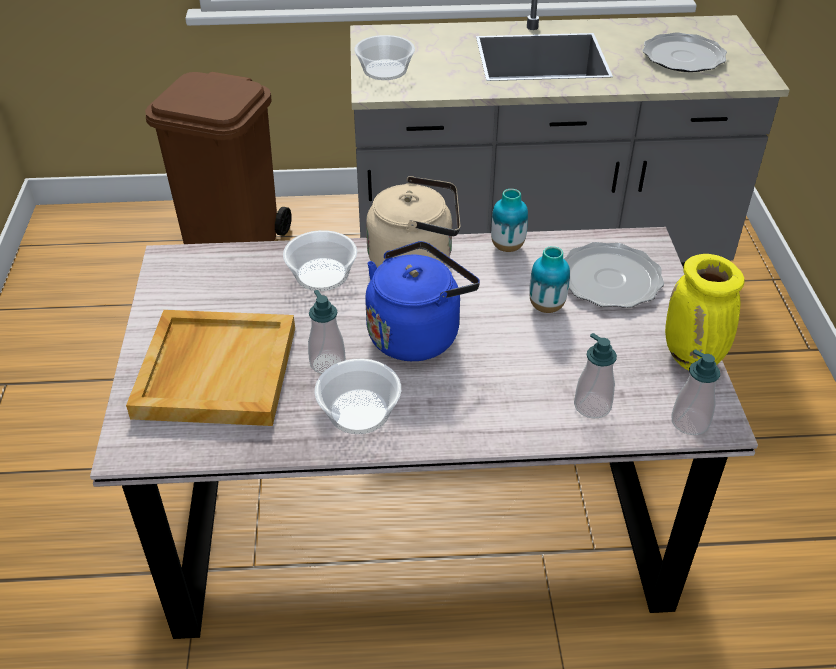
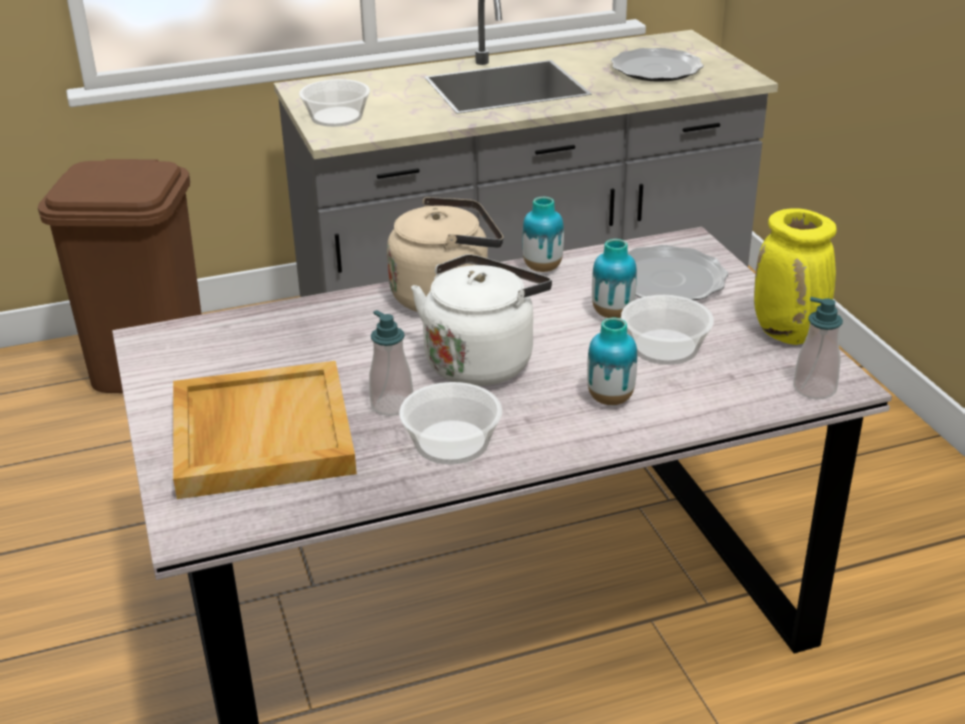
camera: 15 degrees left, 10 degrees down
(321, 274) = (342, 325): bowl -> bowl (664, 347)
(417, 333) = (482, 361): blue kettle -> white kettle
(507, 395) = (610, 399): none -> vase
(592, 406) = (706, 392): soap dispenser -> none

